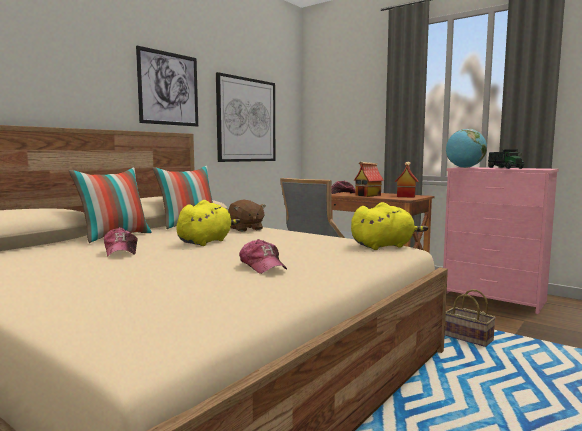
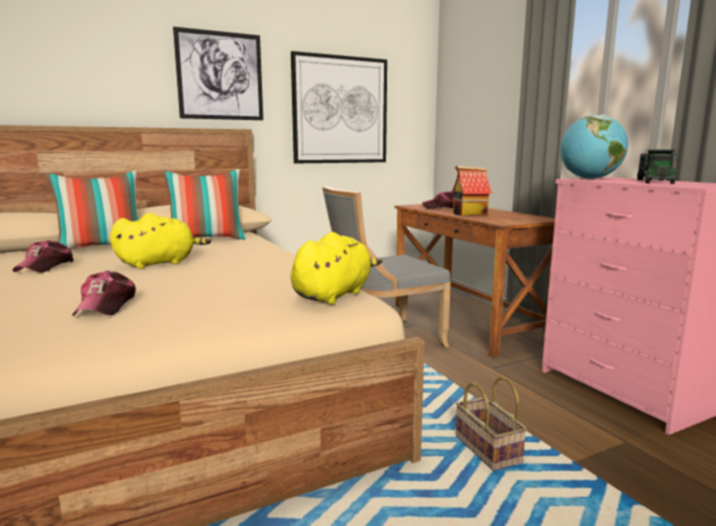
camera: 25 degrees right, 5 degrees up
(245, 229) = (248, 250): brown plush toy -> none
(384, 246) = (334, 295): yellow plush toy -> yellow plush toy turned 60 degrees counterclockwise
(405, 196) = (519, 218): toy house -> none

